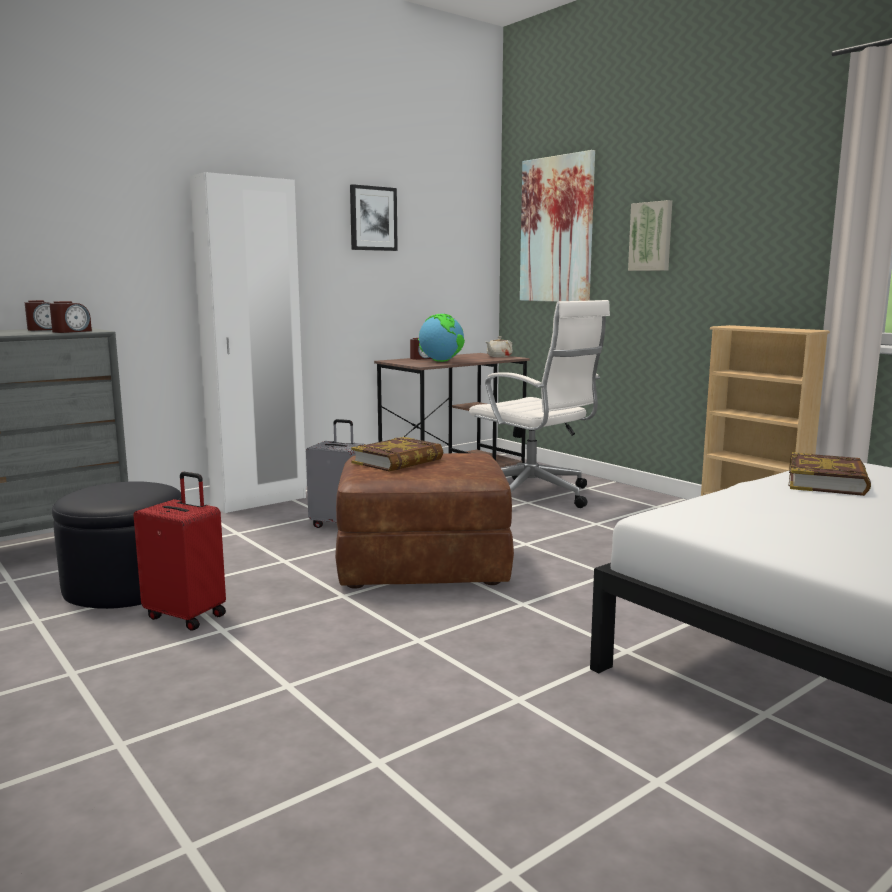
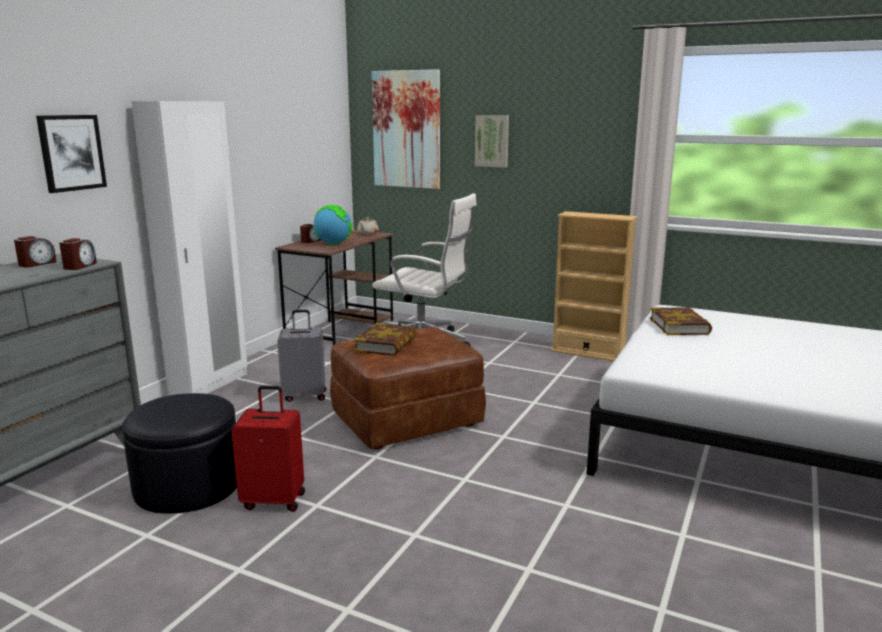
camera: 25 degrees left, 5 degrees up
(373, 218) = (266, 125): picture -> picture (71, 152)

